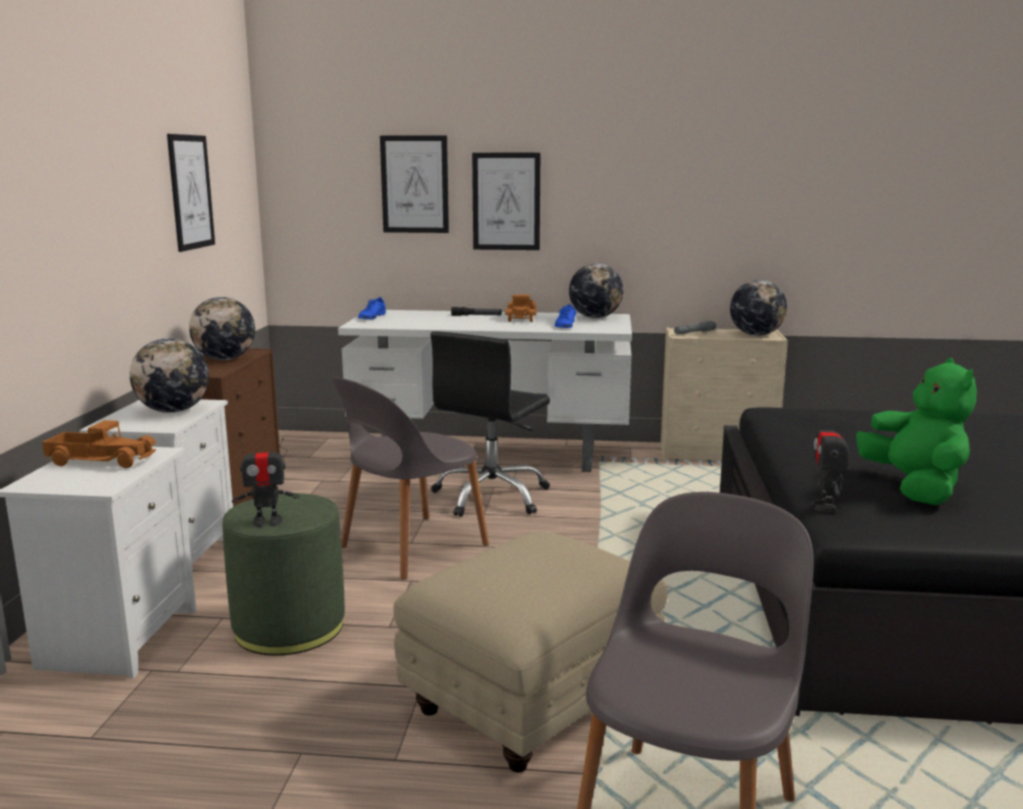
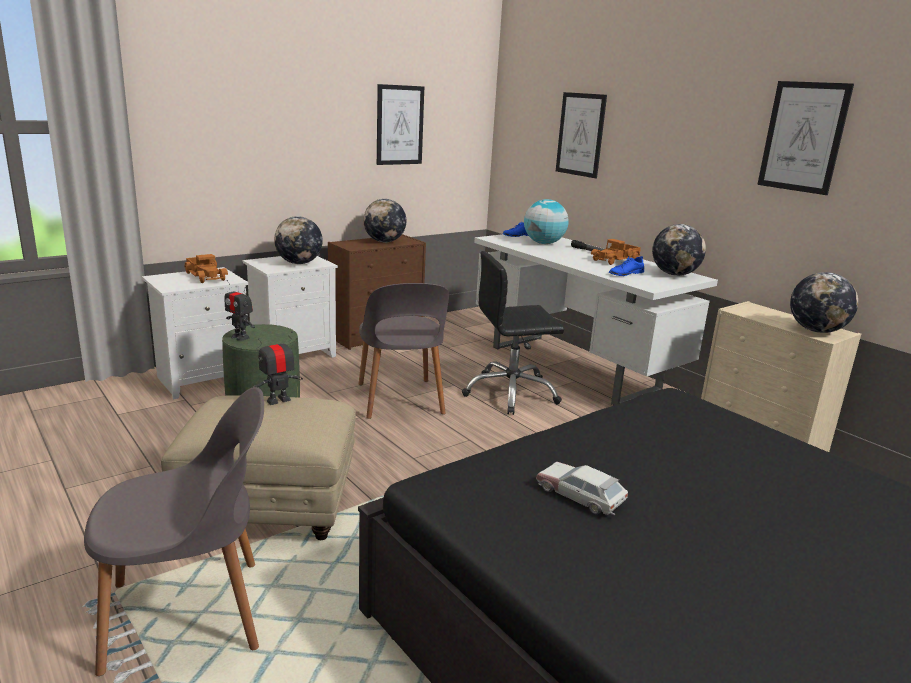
camera: 45 degrees right, 5 degrees up
(410, 547) = (400, 400): grey chair -> grey chair turned 105 degrees counterclockwise
(419, 318) = (544, 243): none -> globe
(506, 201) = (640, 157): picture -> picture (803, 137)
(694, 333) = (756, 312): grey flashlight -> none
(825, 506) = (467, 467): toy robot -> toy robot (278, 400)
(914, 488) = (581, 496): green plush toy -> toy car

